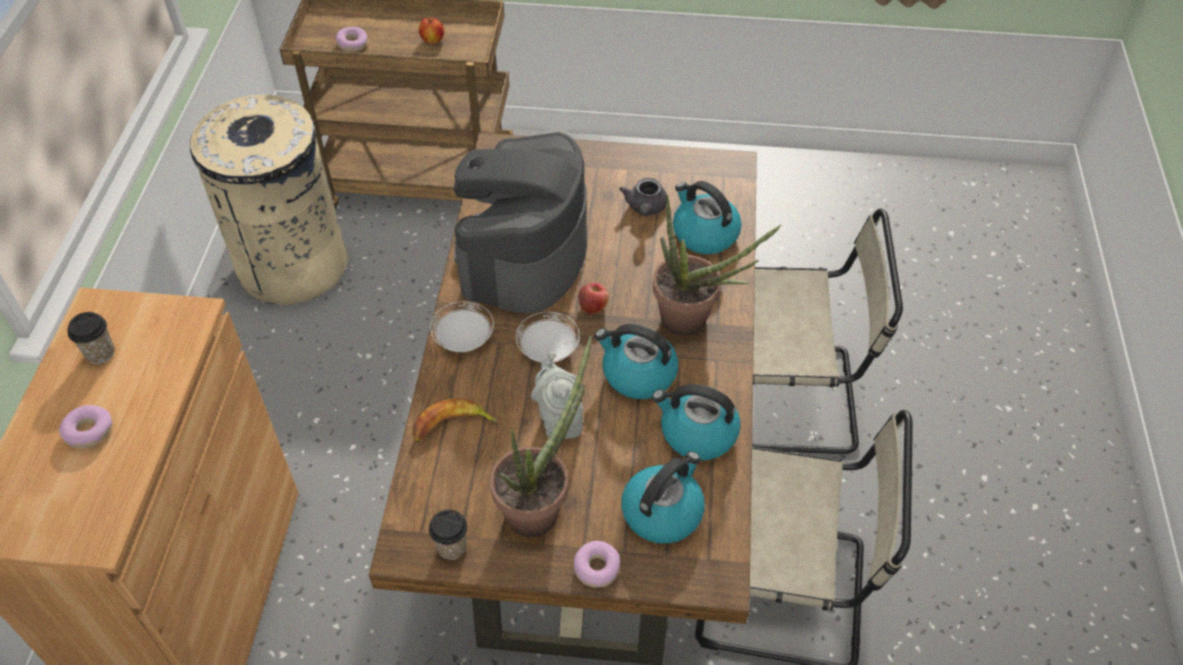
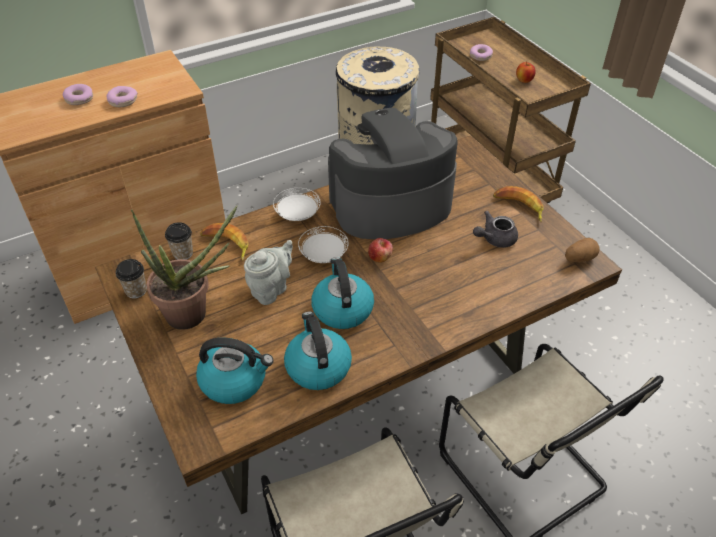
camera: 55 degrees right, 5 degrees down
(100, 353) = (132, 76): cup -> cup (183, 253)
(597, 568) = (165, 368): donut -> donut (123, 101)
(619, 165) = (519, 207): none -> banana
(693, 322) = (416, 315): potted plant -> none
(704, 234) = (505, 280): kettle -> none
(720, 169) = (579, 258): none -> potato

